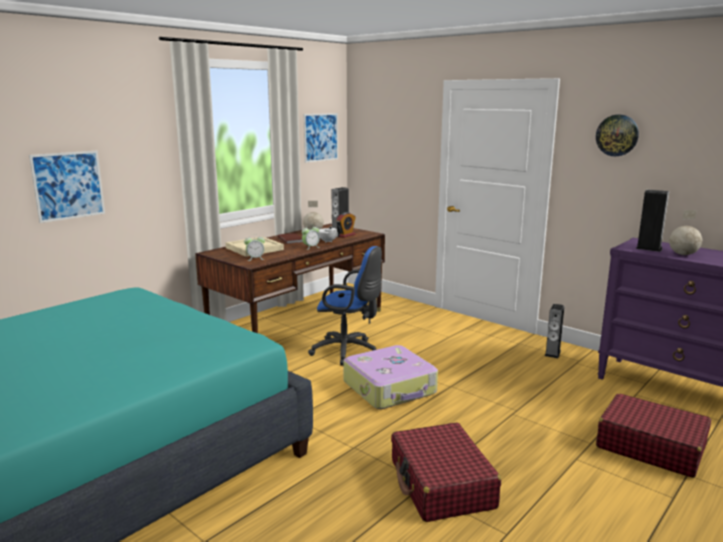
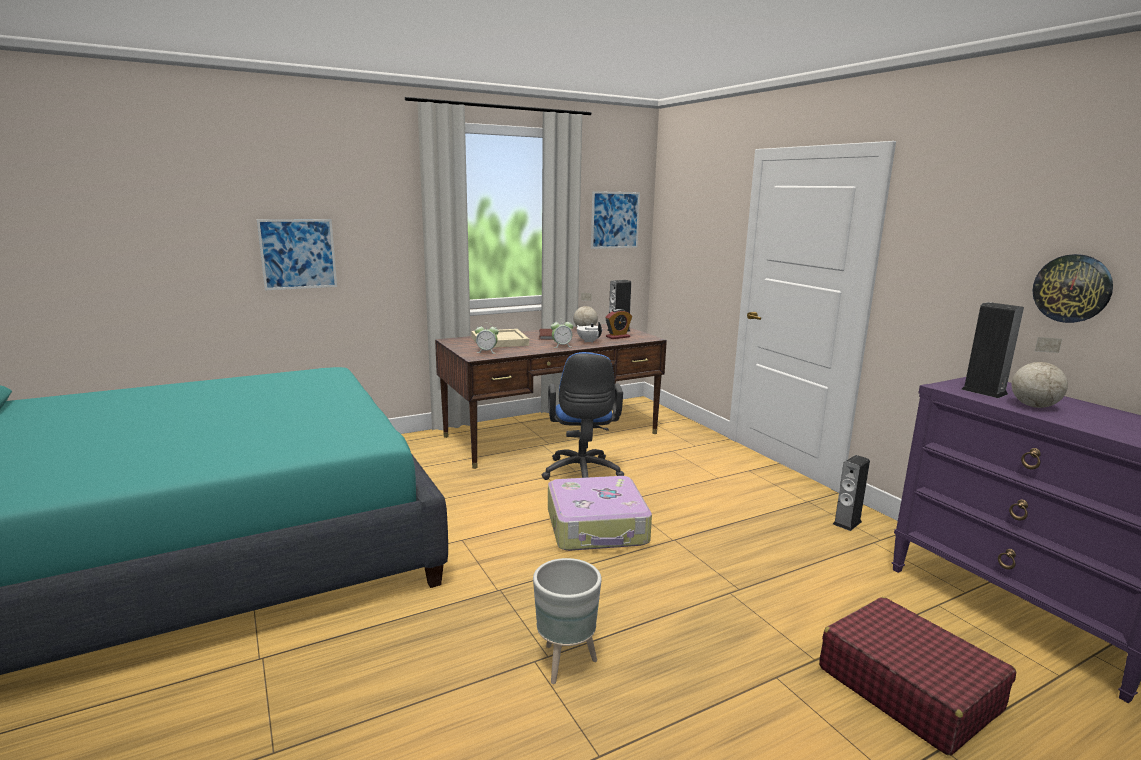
camera: 20 degrees right, 0 degrees up
(348, 352) = (582, 475): blue office chair -> blue office chair turned 45 degrees clockwise
(441, 484) = (566, 663): red suitcase -> grey planter
(617, 135) = (968, 222): wall clock -> wall clock (1072, 288)

